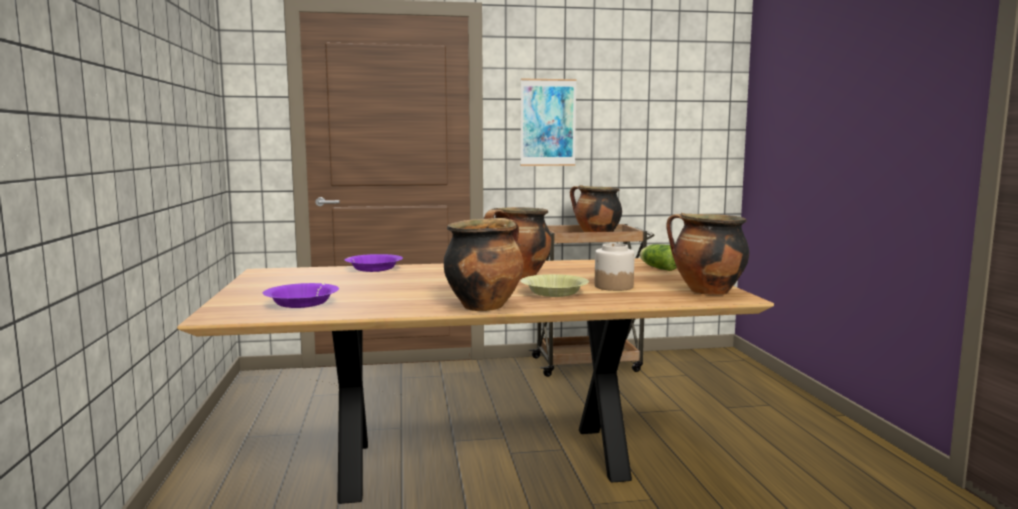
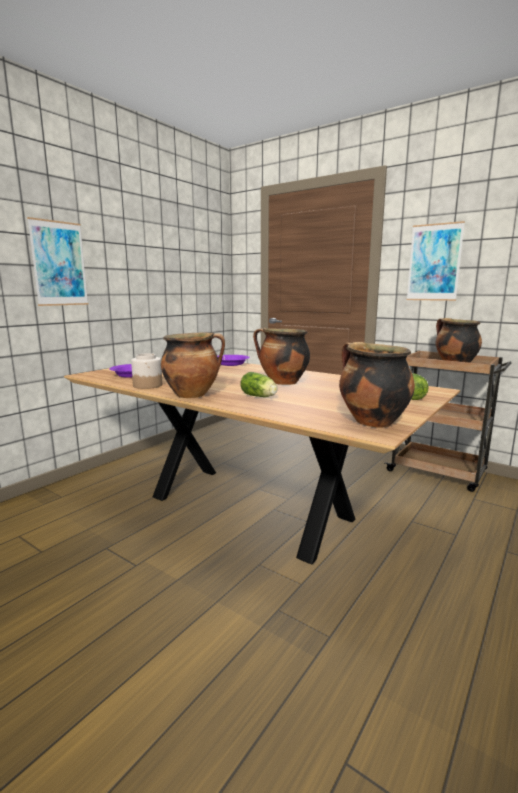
camera: 45 degrees right, 5 degrees up
(92, 112) = (59, 264): none -> picture
(554, 293) = (260, 397): yellow bowl -> lettuce
(613, 286) = (317, 401): jar -> jar (148, 385)

